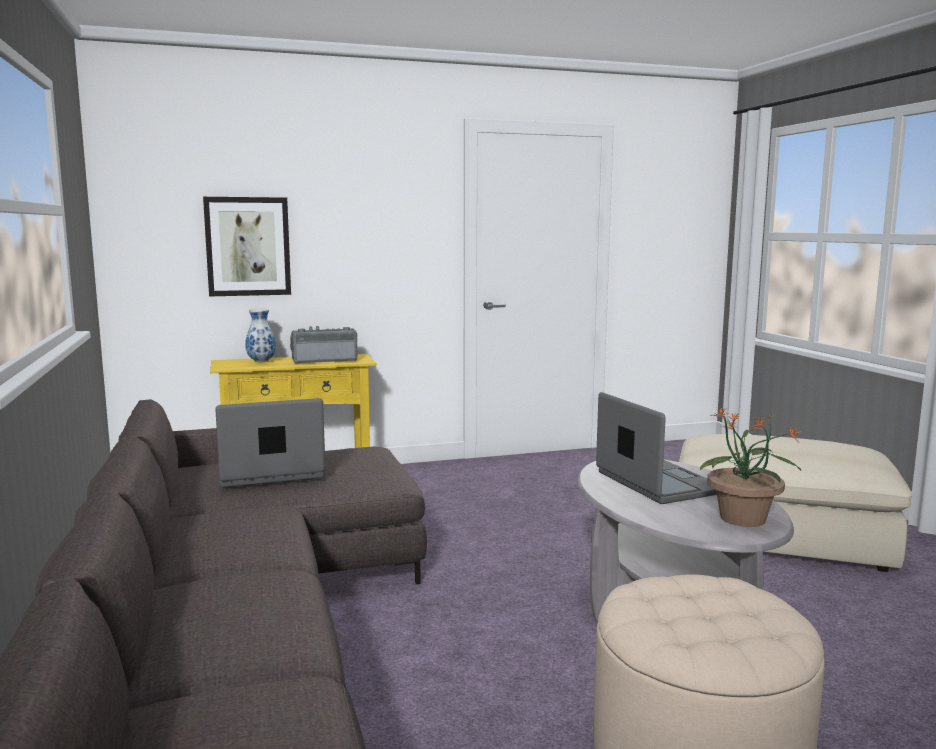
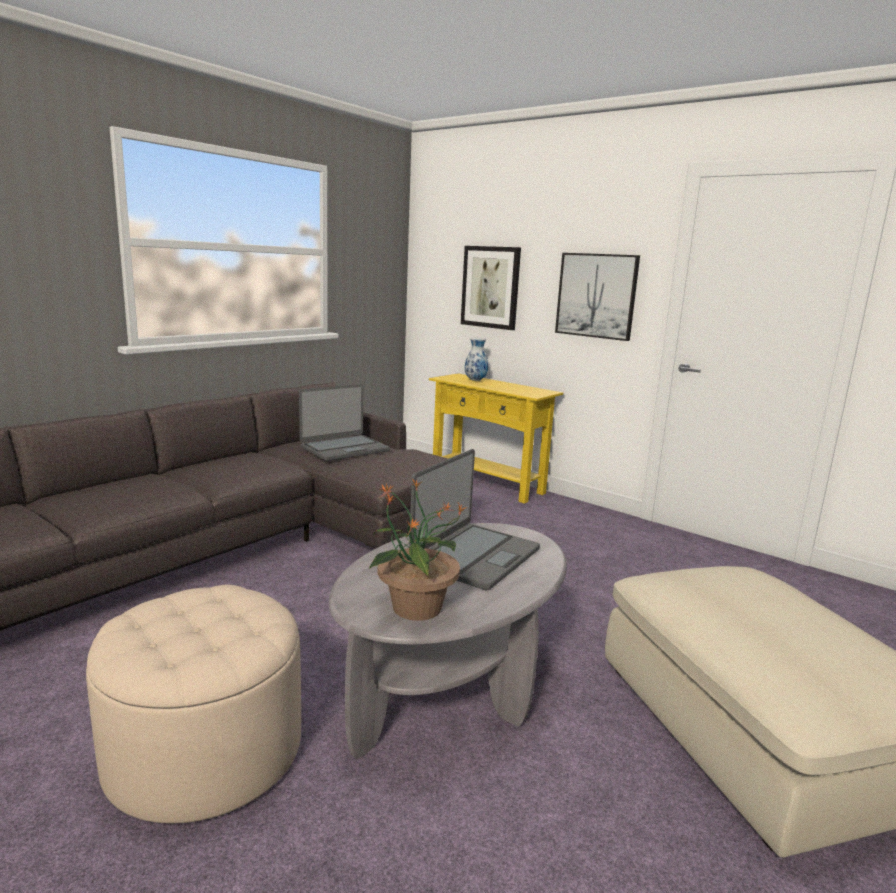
camera: 55 degrees right, 5 degrees up
(271, 473) = (344, 449): laptop -> laptop turned 105 degrees clockwise
(324, 360) = (512, 389): radio -> none
(389, 246) = (596, 295): none -> picture

